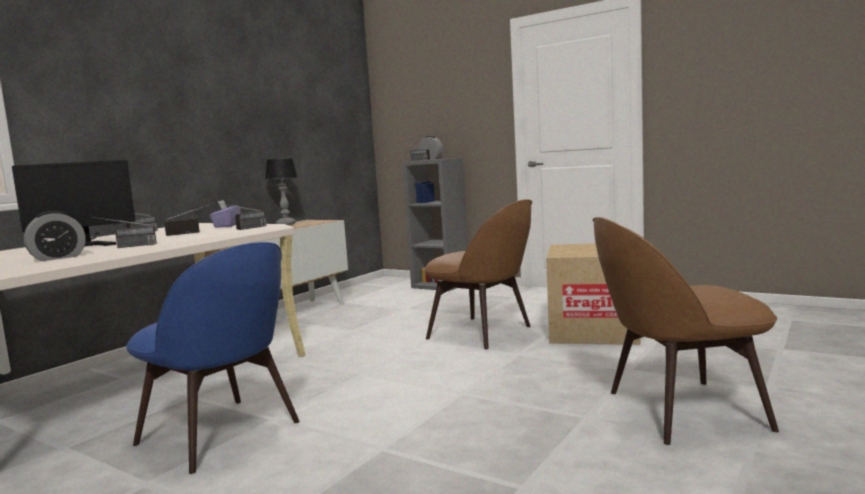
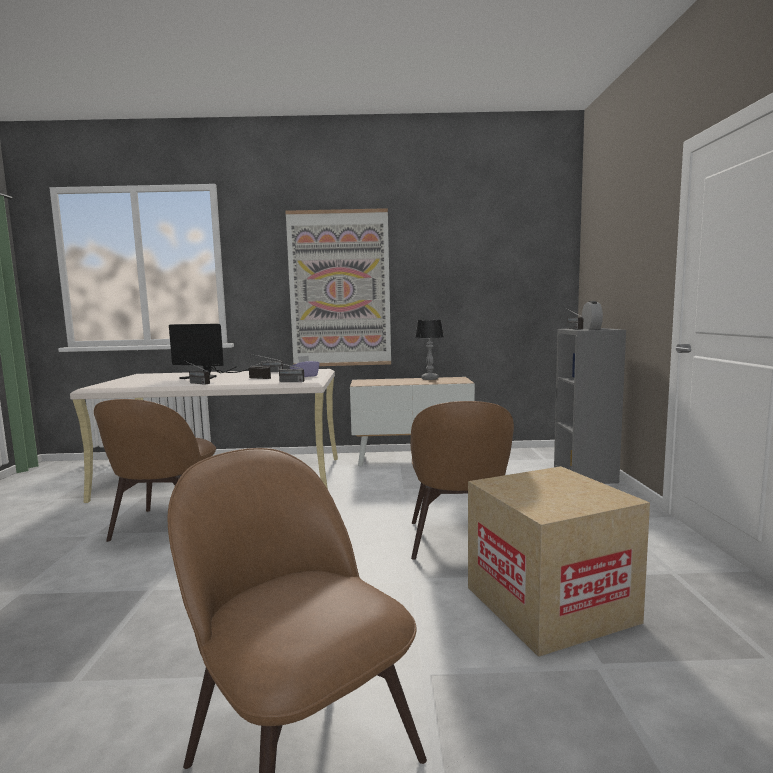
camera: 55 degrees right, 0 degrees up
(58, 258) = (151, 384): alarm clock -> none
(175, 122) = (339, 289): none -> picture
(222, 434) = (166, 527): blue chair -> brown chair

